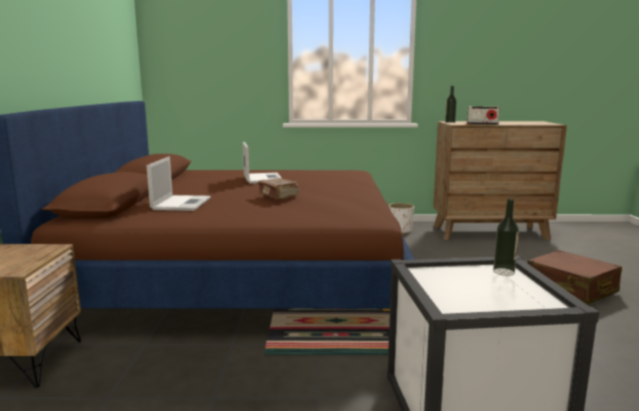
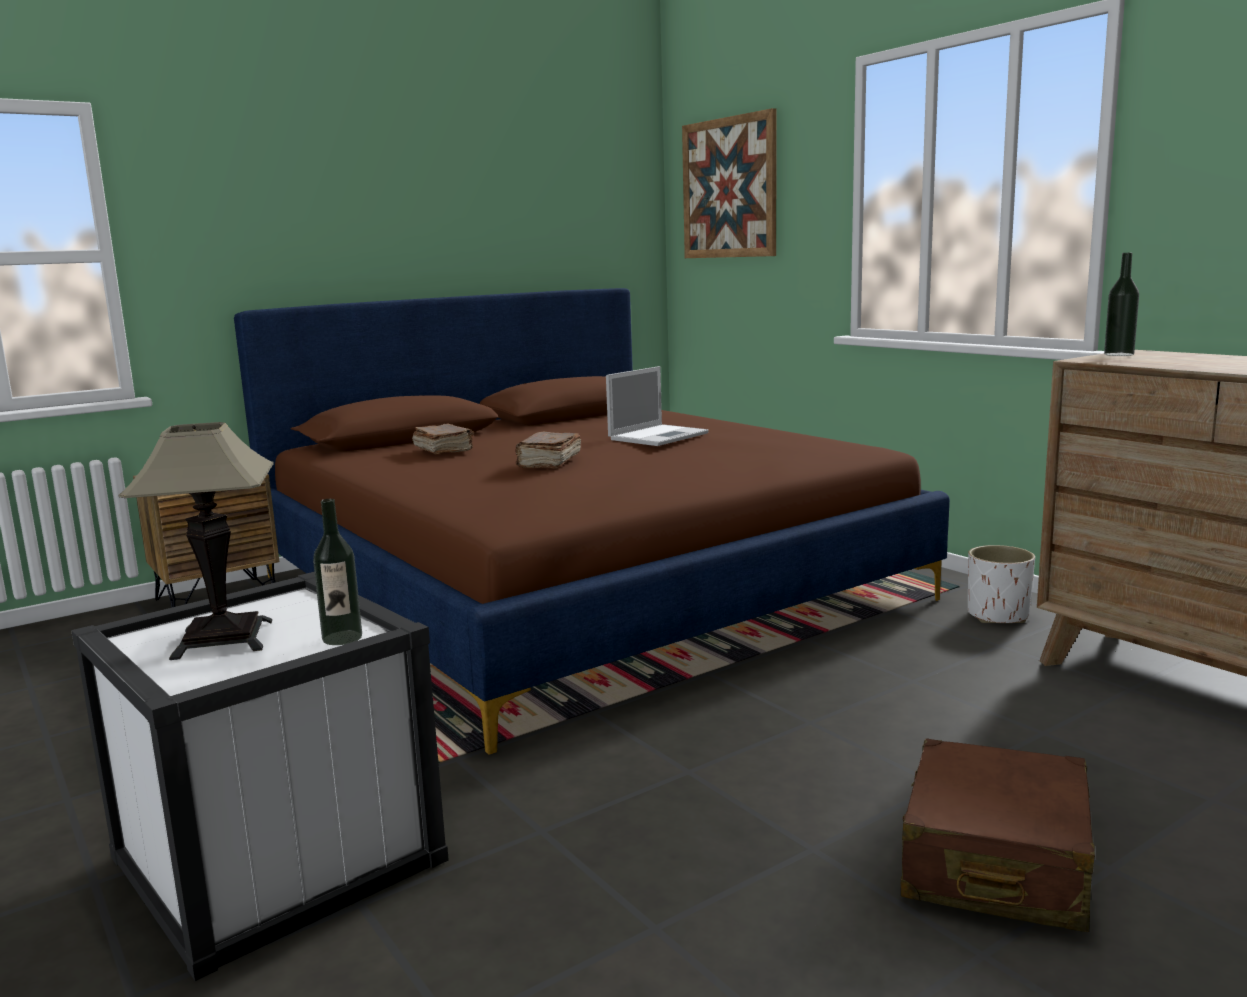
camera: 55 degrees right, 0 degrees up
(182, 203) = (444, 450): laptop -> brown book
(197, 46) = (729, 188): none -> picture
(479, 292) = (223, 639): none -> table lamp
(482, 124) = (1163, 364): radio -> none

